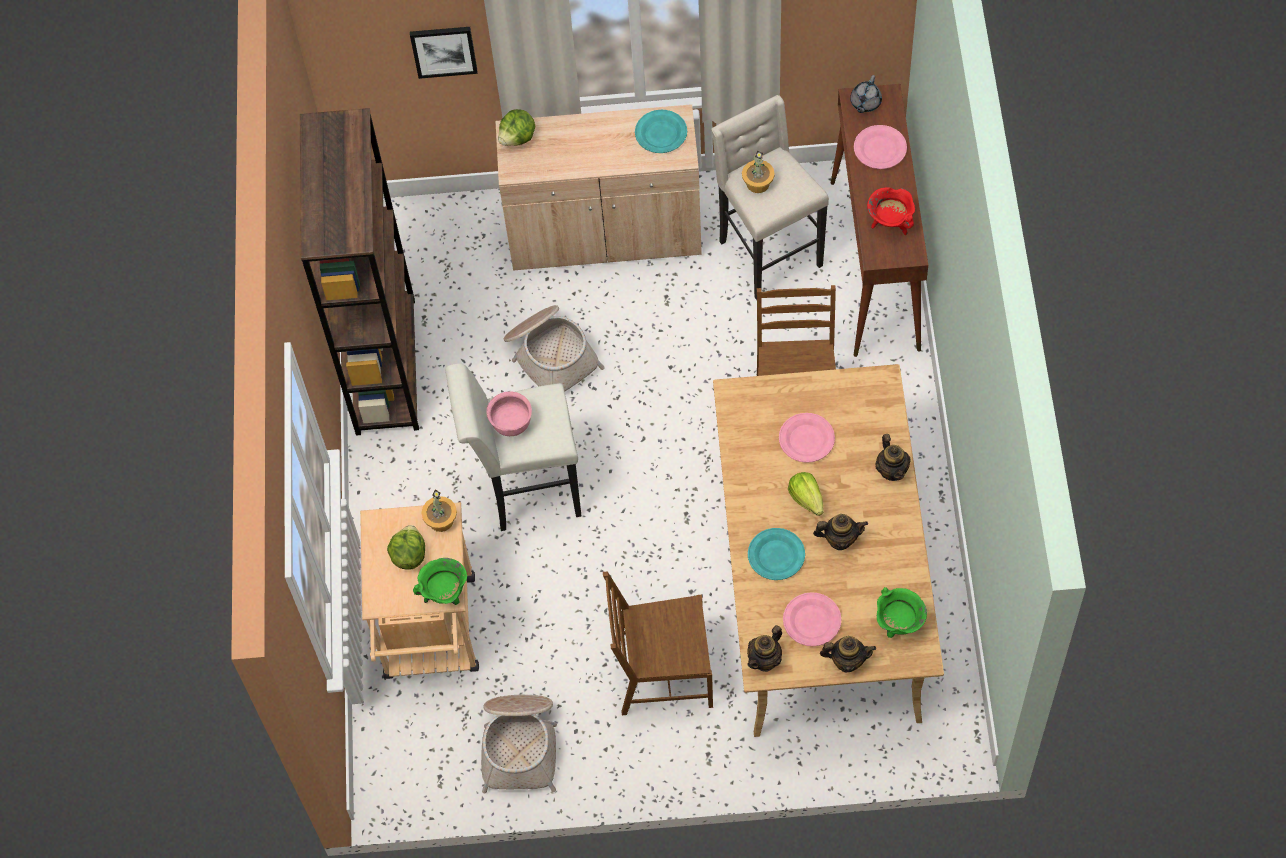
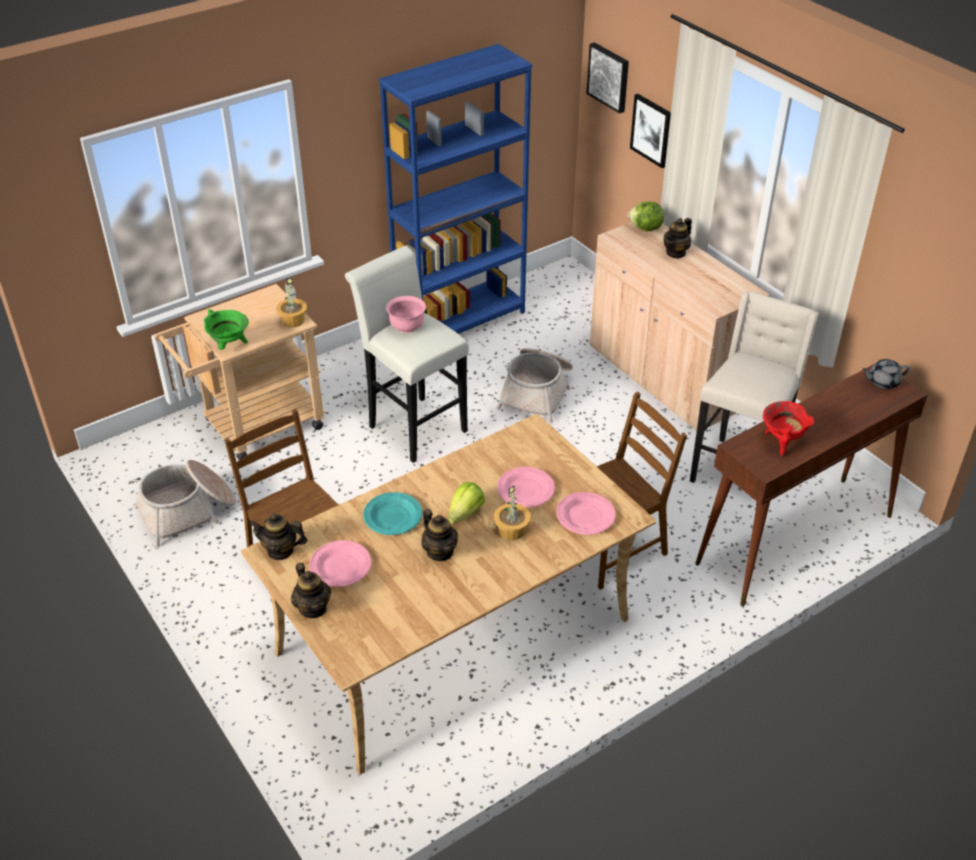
camera: 55 degrees right, 20 degrees down
(356, 35) = (609, 77): none -> picture
(385, 366) = (460, 321): brown bookcase -> blue bookcase
(409, 555) = (252, 317): lettuce -> none
(661, 133) = (725, 290): turquoise plate -> none
(758, 183) = (747, 368): potted plant -> potted plant (512, 530)
(880, 149) = (848, 408): pink plate -> pink plate (585, 516)
(892, 470) = (540, 559): teapot -> teapot (676, 253)
(898, 624) = (377, 630): green cooking pot -> none

